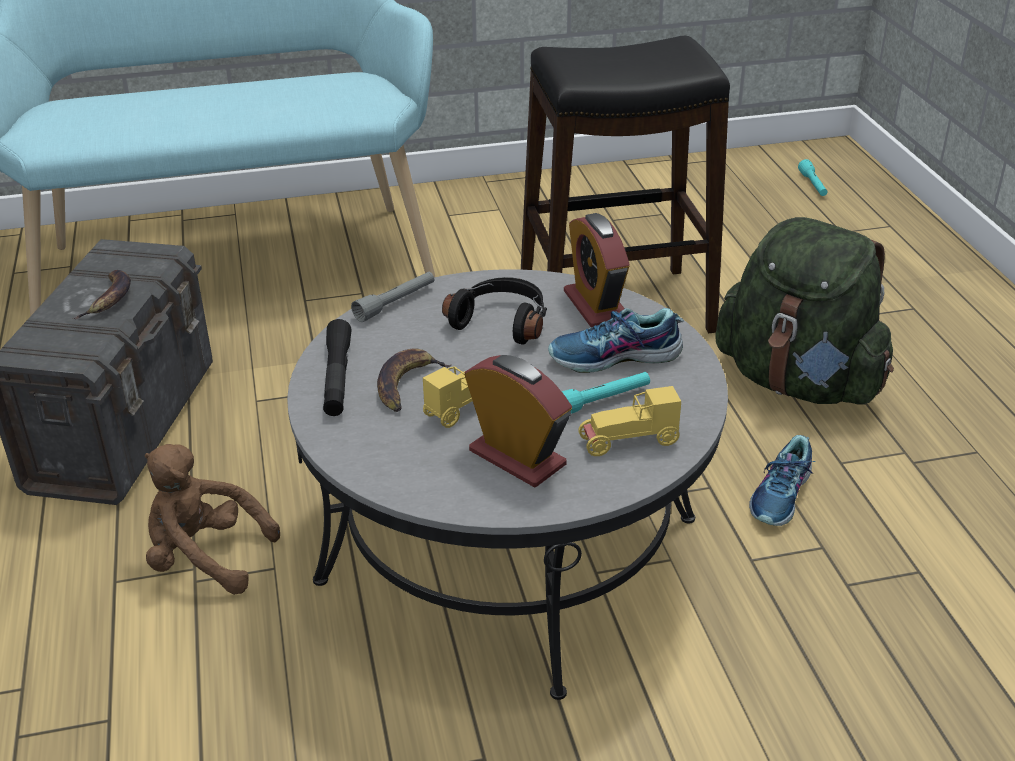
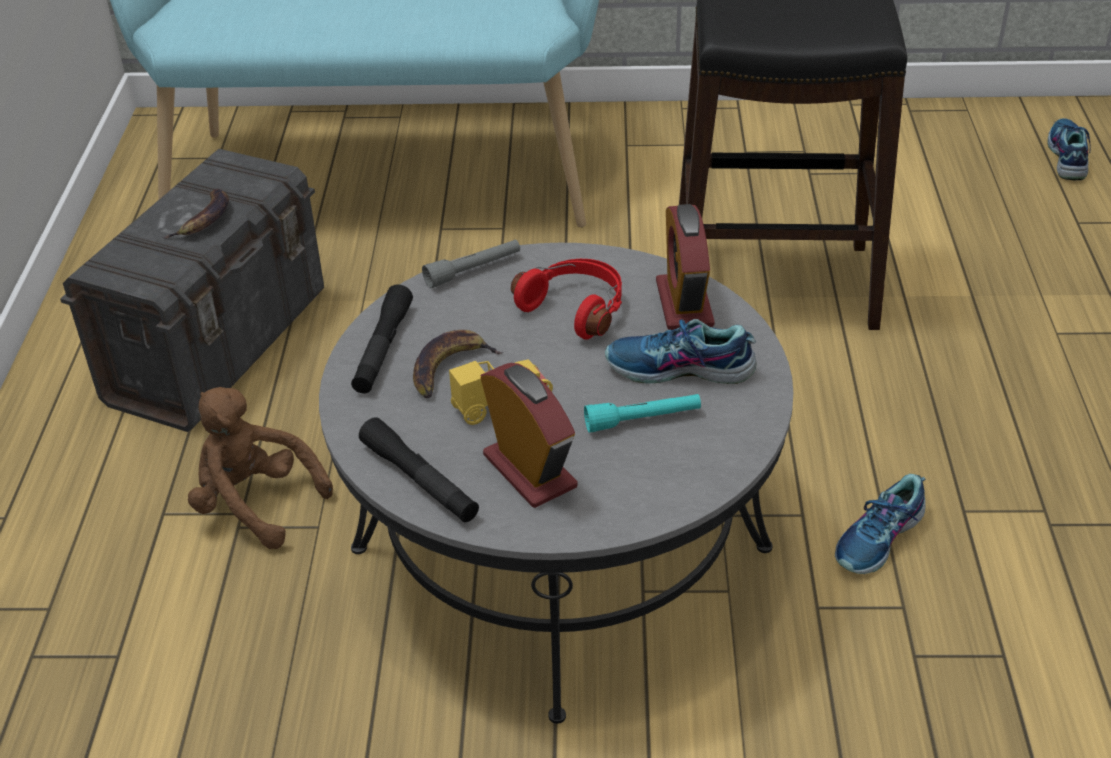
camera: 15 degrees right, 5 degrees up
(418, 481) = (419, 480): none -> black flashlight
(502, 321) = (576, 308): black headphones -> red headphones
(628, 442) = (653, 472): yellow toy car -> none
(799, 382) = (952, 405): green backpack -> none
(813, 185) = (1066, 157): turquoise flashlight -> shoe

